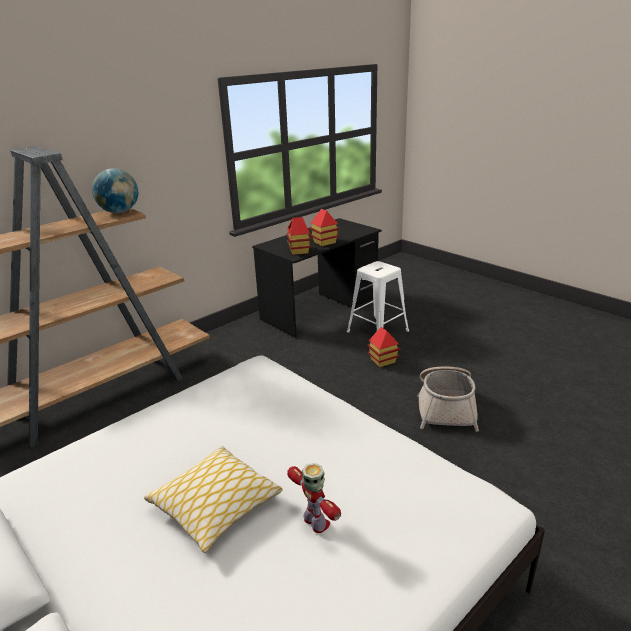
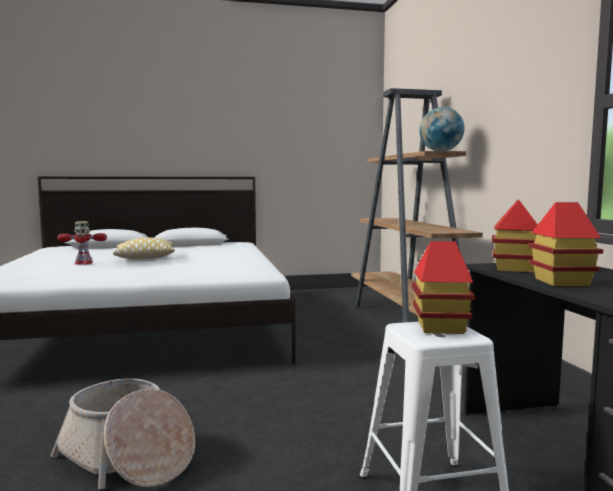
camera: 120 degrees right, 20 degrees down
(383, 361) = (311, 459): toy house -> toy house (440, 327)

